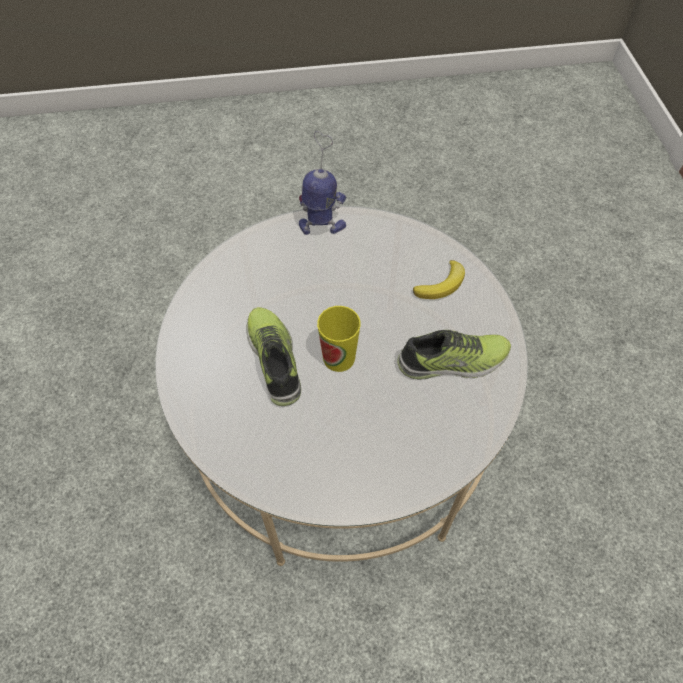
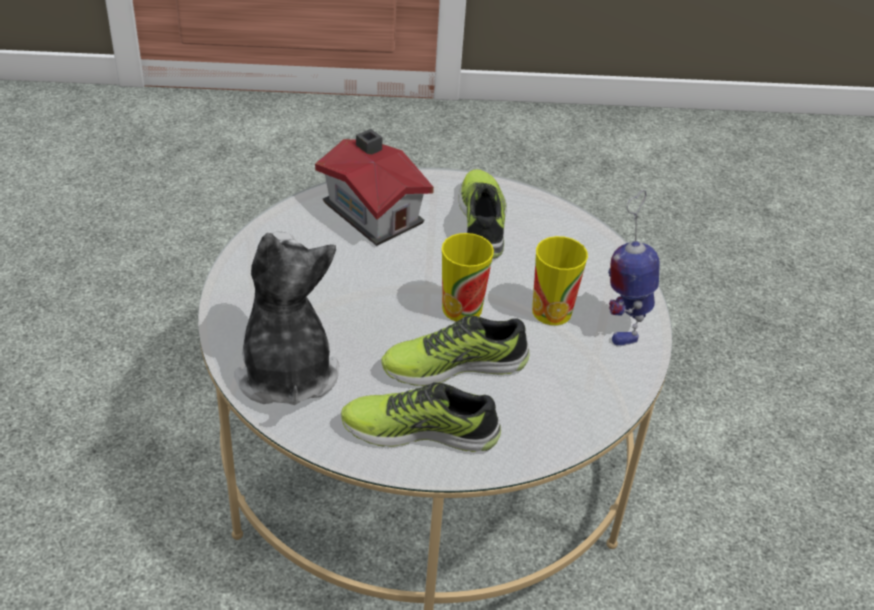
camera: 85 degrees left, 15 degrees down
(208, 346) = (421, 429): none -> shoe
(254, 263) = (286, 371): none -> plush toy
(322, 227) = (242, 296): toy robot -> toy robot (623, 322)
(350, 423) = (551, 311): none -> cup
(442, 284) = (373, 211): banana -> toy house

